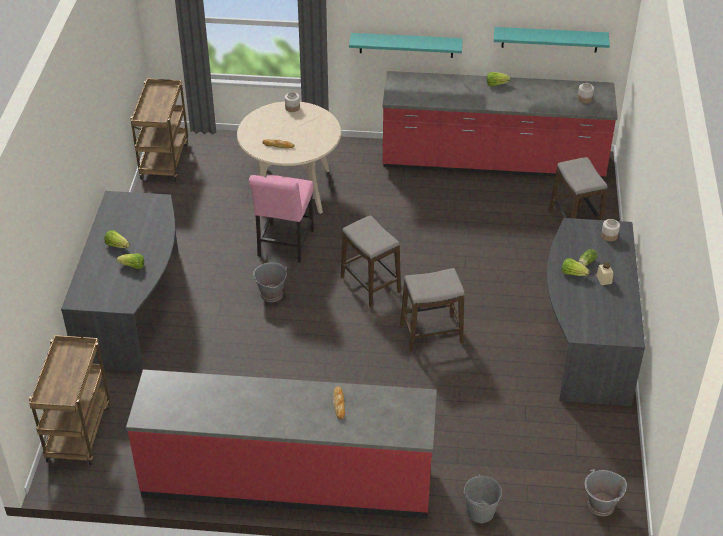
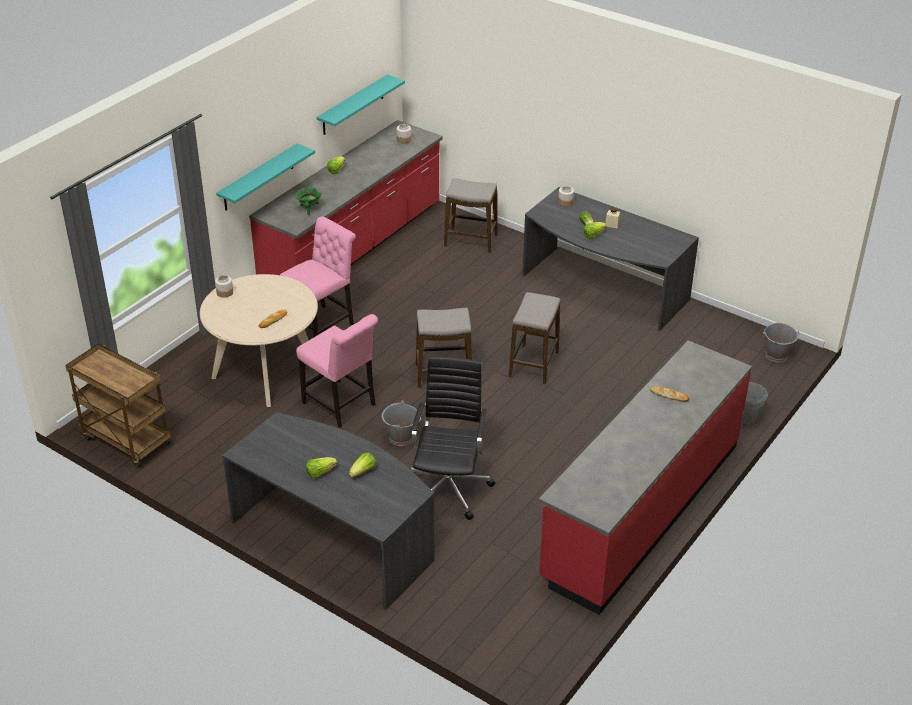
camera: 60 degrees left, 5 degrees down
(78, 431) = (480, 634): brown cart -> none
(232, 346) = (449, 488): none -> black office chair
(375, 191) = (323, 324): none -> pink chair
(425, 94) = (309, 209): none -> green cooking pot

